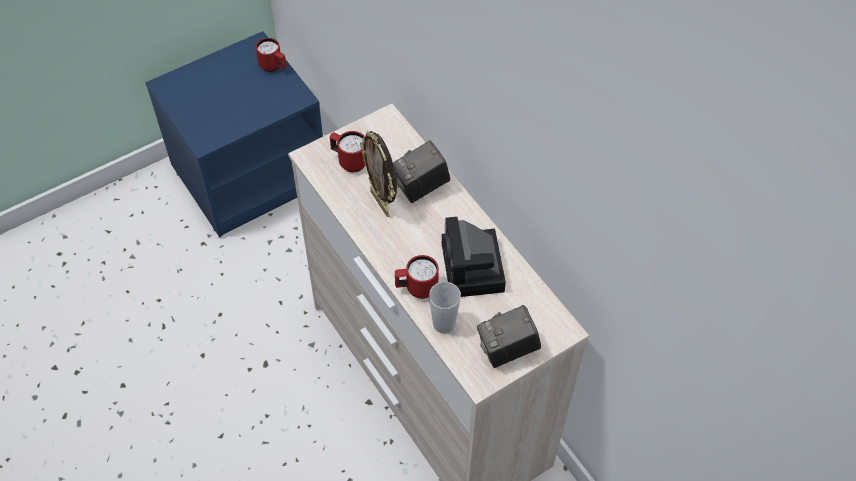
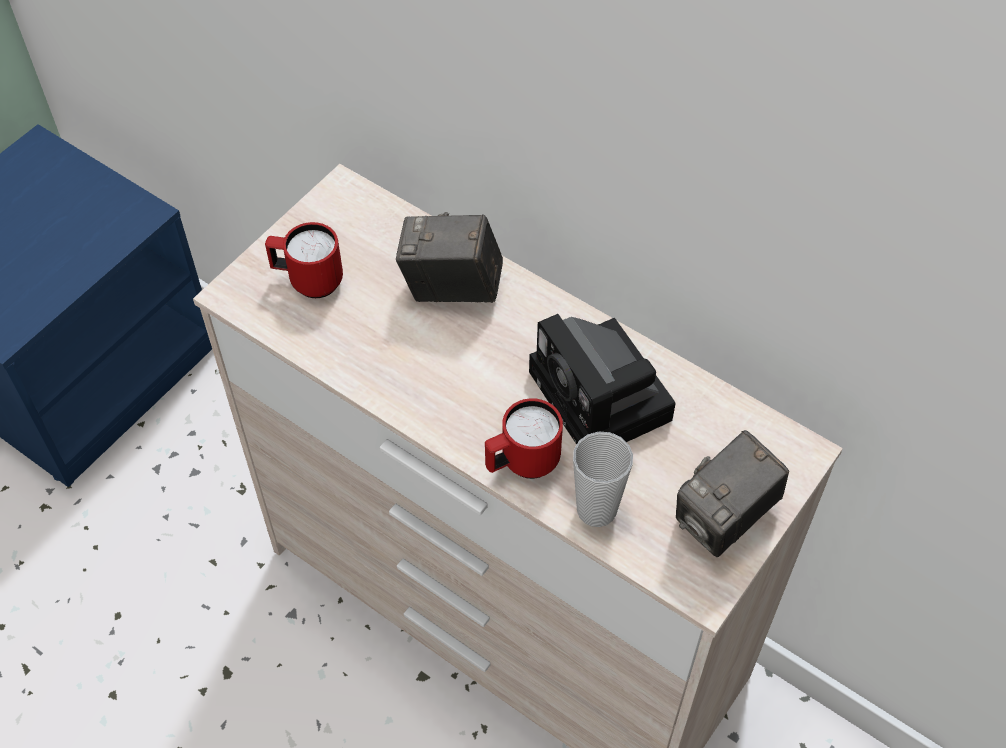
camera: 20 degrees left, 0 degrees up
(273, 67) = (79, 176): red mug -> none
(381, 203) = (395, 335): picture frame -> none
(421, 187) = (452, 288): camera -> camera turned 60 degrees clockwise

